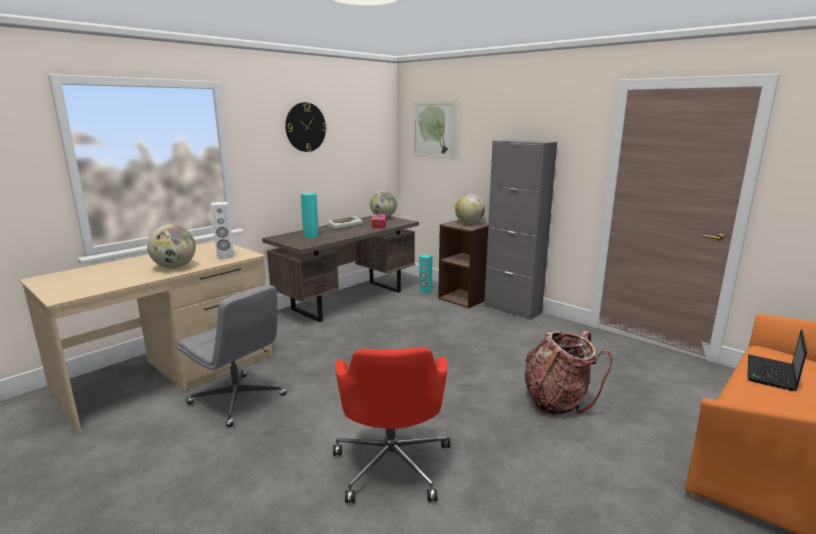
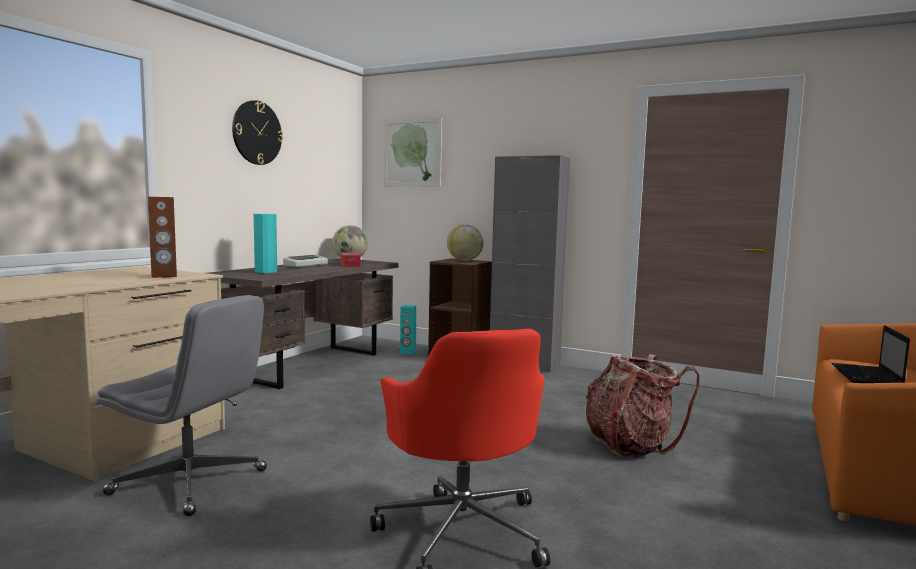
camera: 15 degrees left, 10 degrees down
(174, 267) = (88, 283): globe -> none
(225, 256) = (164, 276): white speaker -> brown speaker

